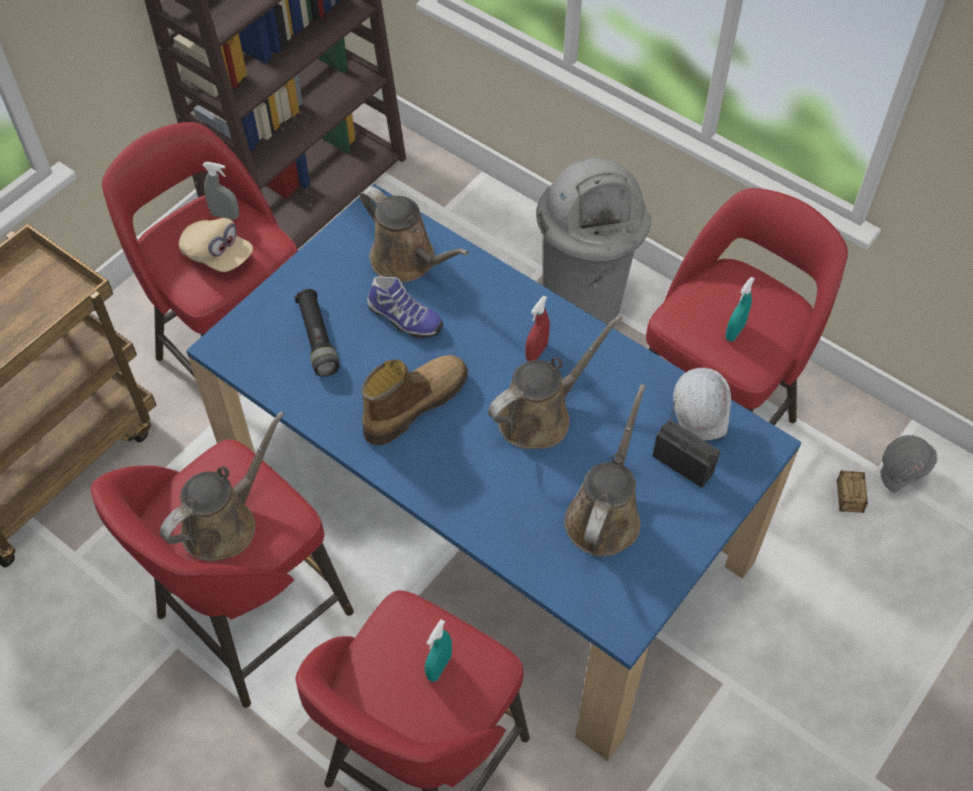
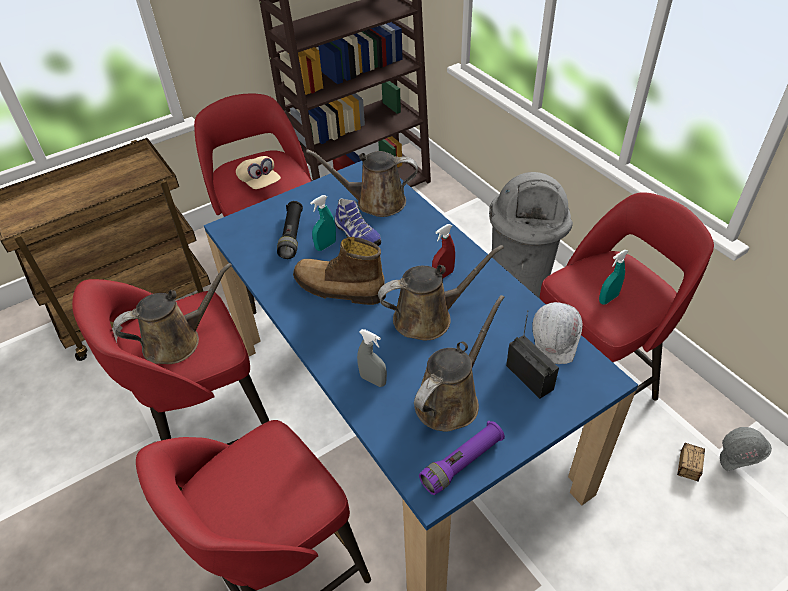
camera: 20 degrees right, 10 degrees down
(225, 215) = (276, 162): grey spray bottle -> grey spray bottle (373, 380)
(407, 261) = (375, 202): brown watering can -> brown watering can turned 120 degrees clockwise
(414, 403) = (338, 289): boot -> boot turned 135 degrees counterclockwise
(439, 667) = (277, 484): turquoise spray bottle -> turquoise spray bottle (325, 245)
(644, 586) = (462, 463): none -> purple flashlight

